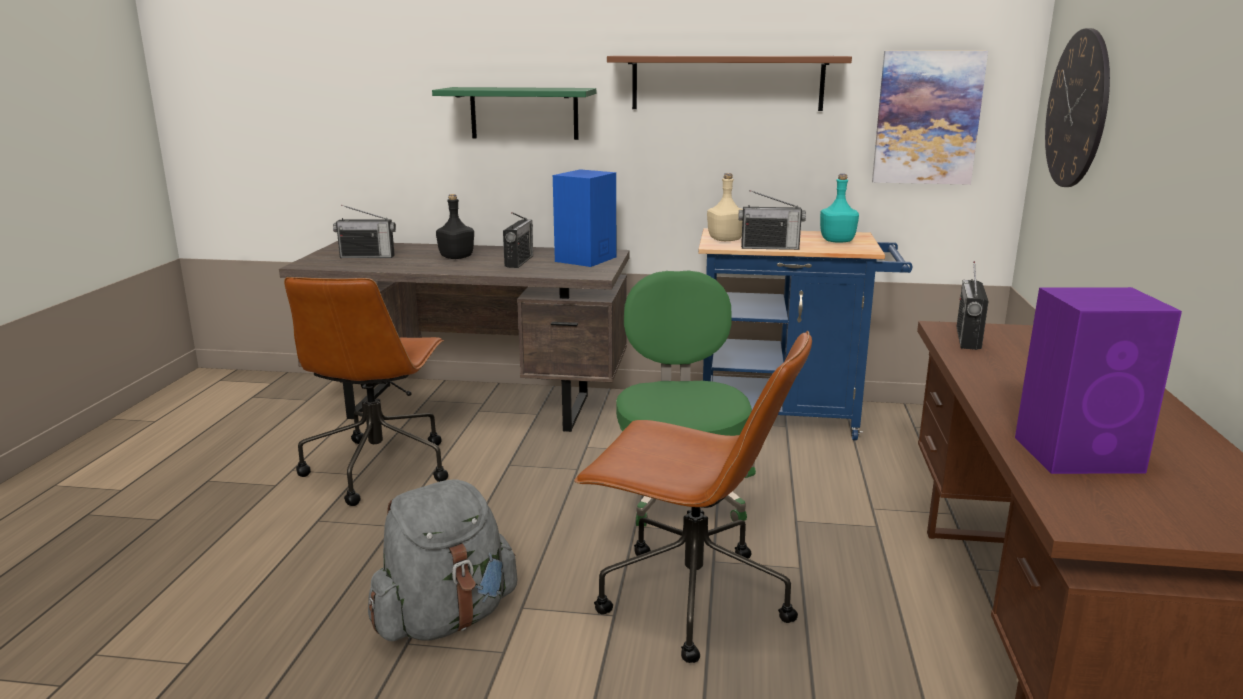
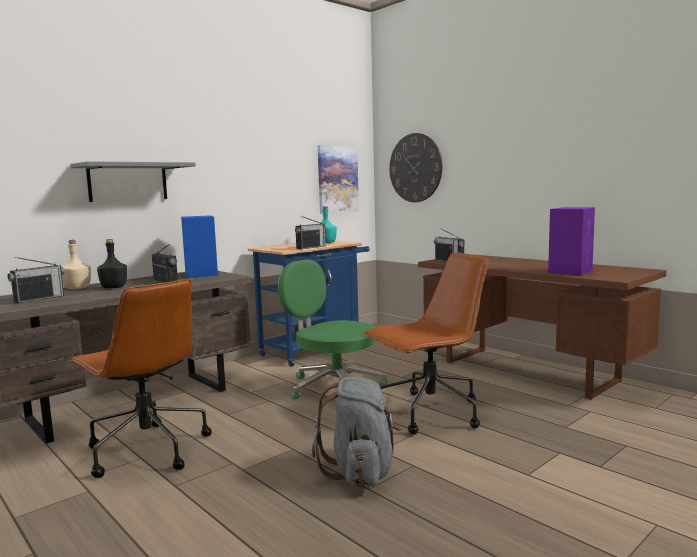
camera: 50 degrees left, 10 degrees down
(524, 113) = (128, 182): green shelf -> grey shelf
(725, 240) = (280, 249): beige bottle -> beige bottle (77, 288)
(727, 83) = (249, 161): brown shelf -> none

